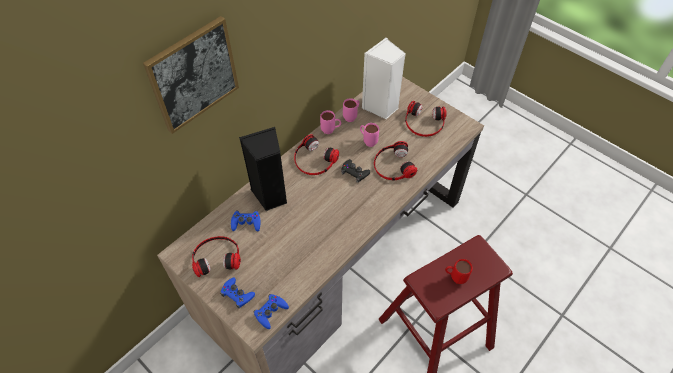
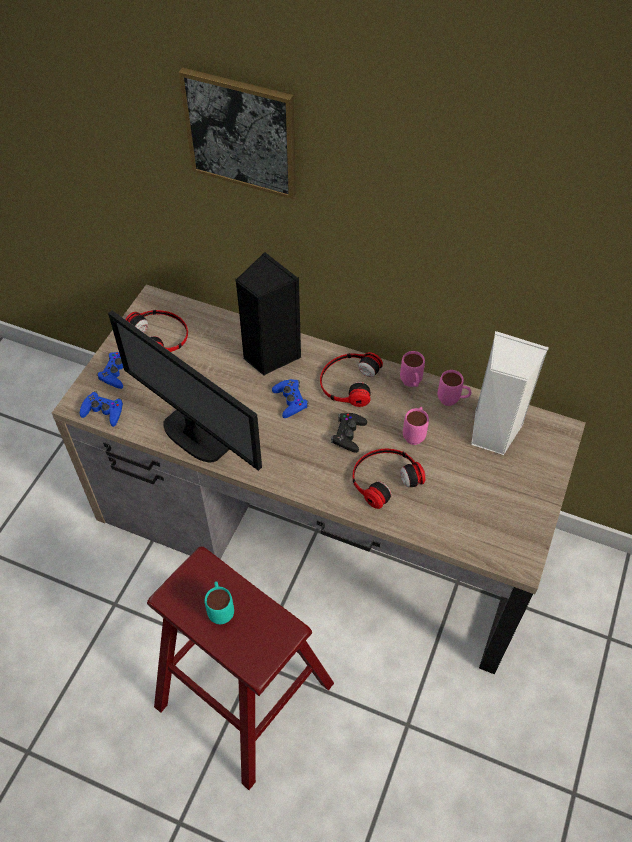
camera: 70 degrees right, 0 degrees up
(246, 223) = (218, 346): blue game controller -> blue game controller (290, 400)
(320, 257) = (194, 437): none -> monitor
(424, 123) = (492, 498): headphones -> none
(455, 278) = (221, 610): red mug -> turquoise mug

